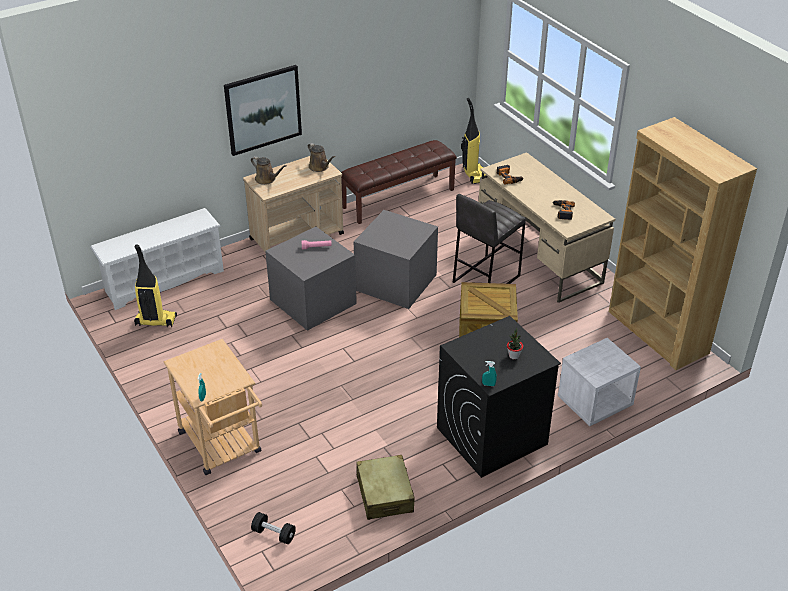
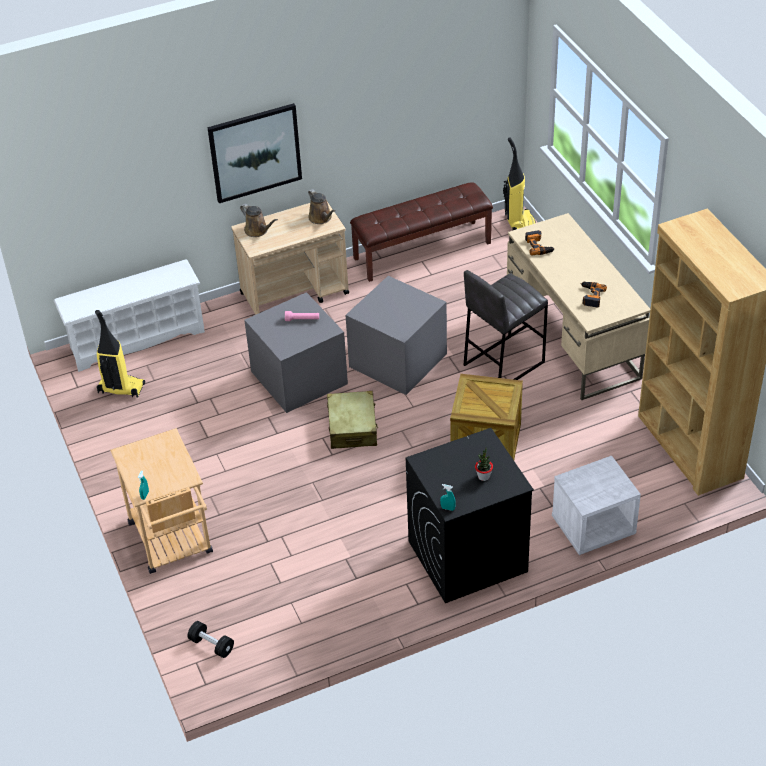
camera: 10 degrees right, 5 degrees up
(385, 494) = (336, 612): beige suitcase -> beige suitcase (352, 427)

